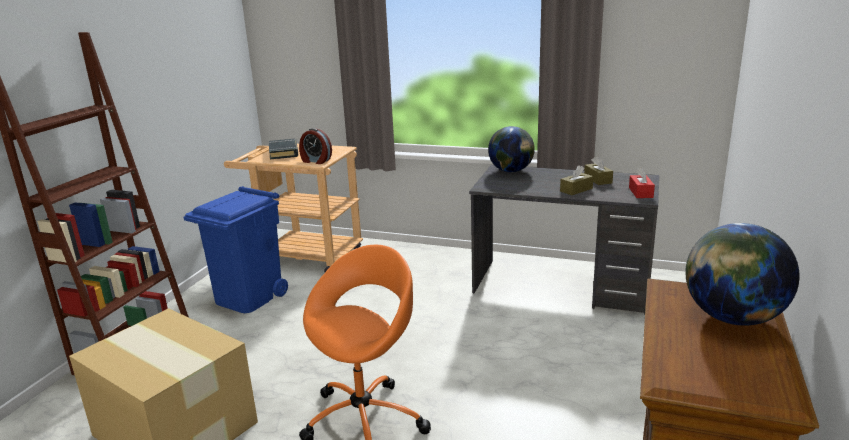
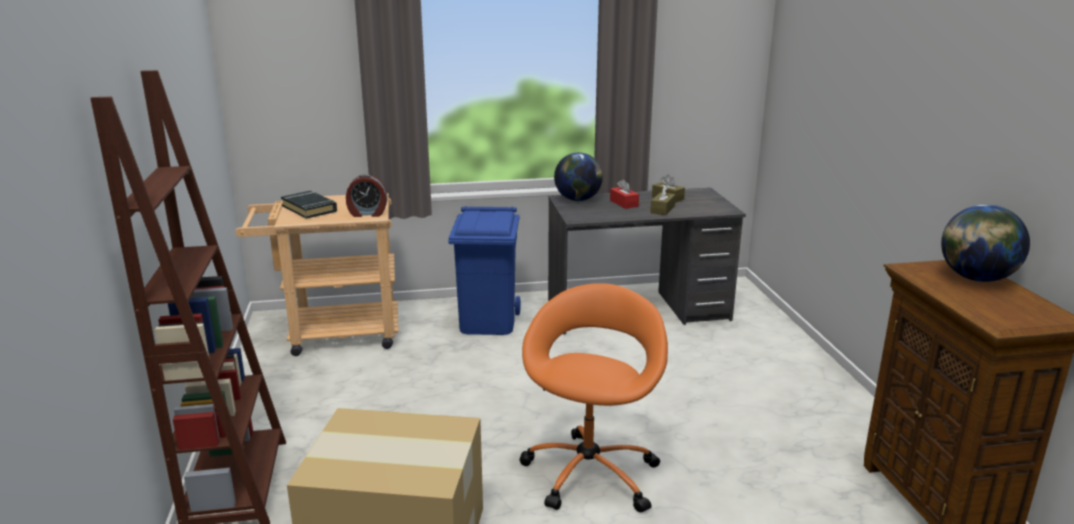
camera: 30 degrees left, 0 degrees up
(249, 297) = (317, 393): blue trash can -> blue trash can (488, 322)
(640, 192) = (718, 205): red tissue box -> red tissue box (624, 203)

